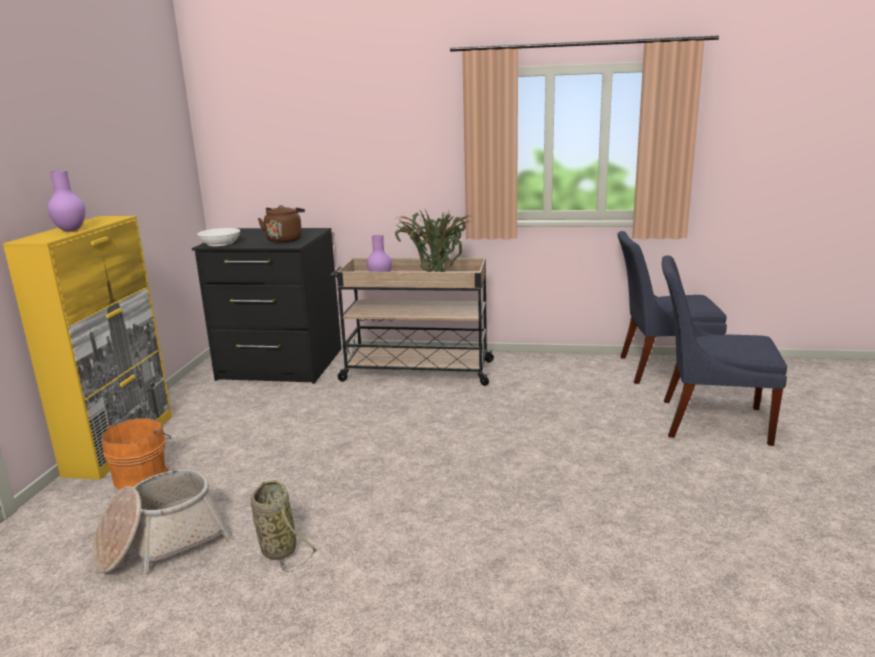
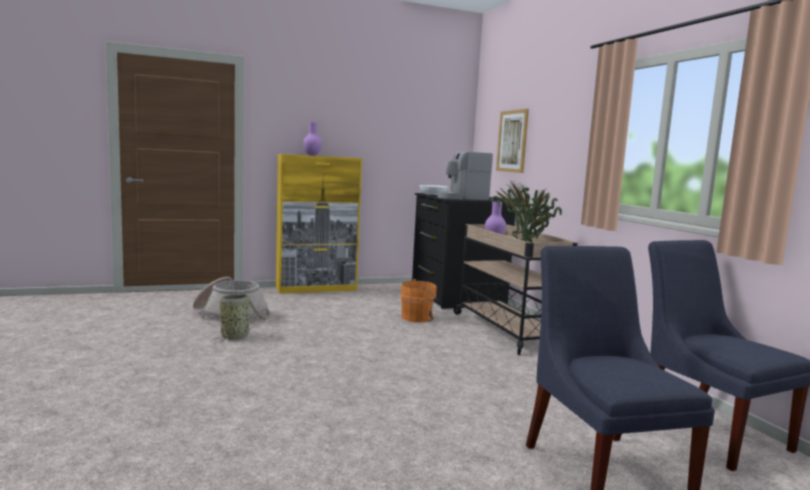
camera: 60 degrees right, 10 degrees down
(143, 476) = (288, 299): orange bucket -> orange bucket (418, 317)
(285, 240) = (462, 198): brown kettle -> coffee machine
(298, 153) = (512, 141): none -> picture

